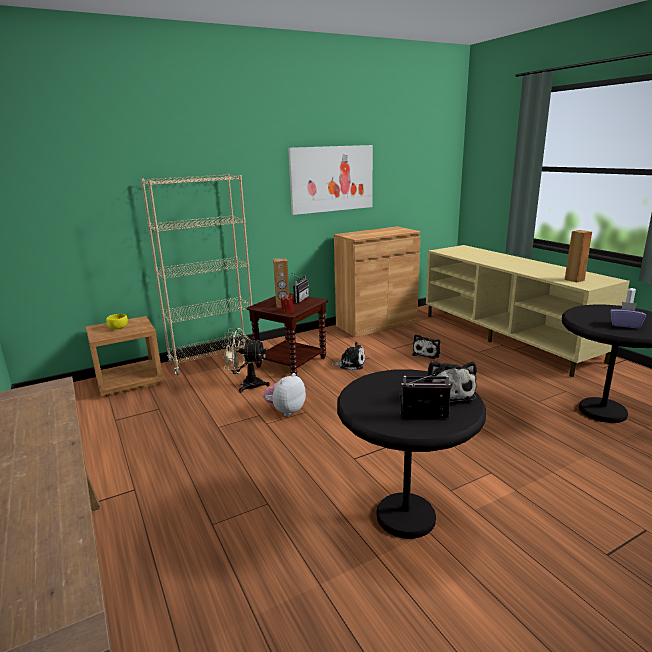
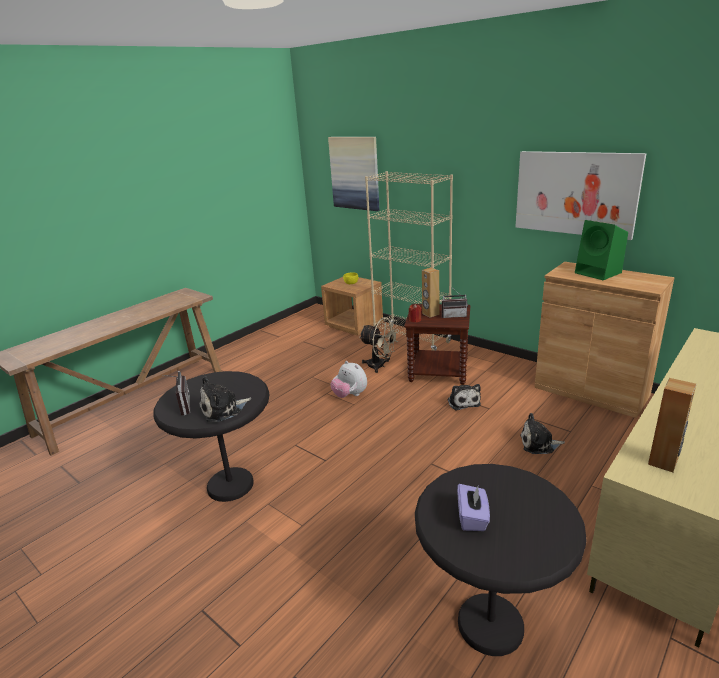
camera: 70 degrees right, 5 degrees up
(80, 187) = (355, 173): none -> picture
(246, 385) = (380, 366): beige fan -> beige fan turned 135 degrees clockwise
(286, 411) = (350, 395): plush toy -> plush toy turned 150 degrees counterclockwise
(370, 232) = (599, 273): none -> green speaker

